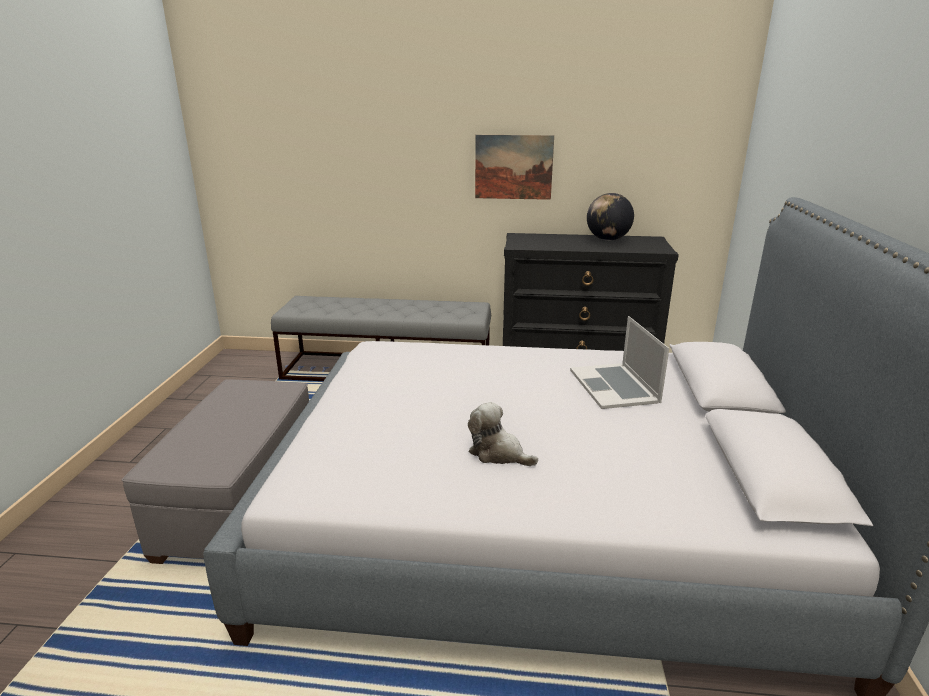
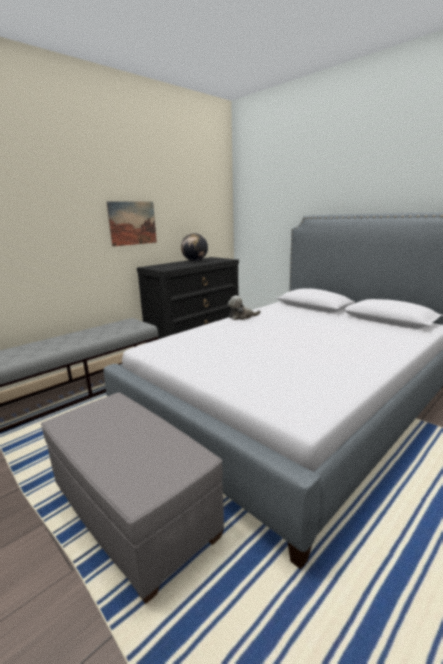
camera: 50 degrees left, 5 degrees down
(498, 453) = (324, 352): plush toy -> plush toy (242, 317)
(614, 386) = (290, 317): laptop -> none

